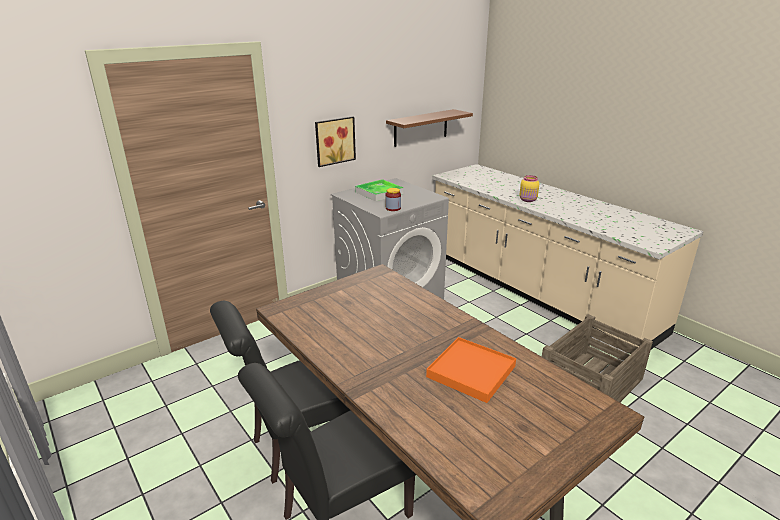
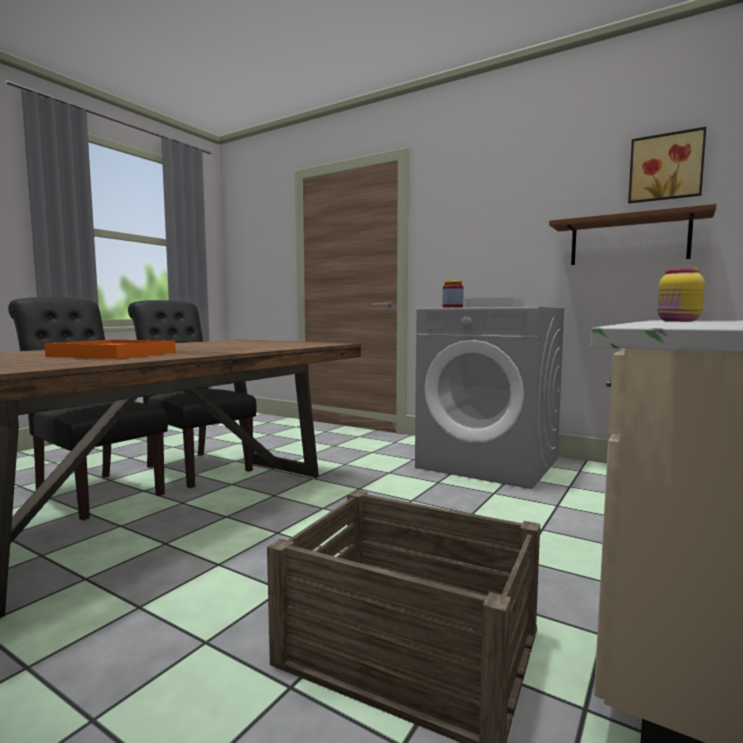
camera: 70 degrees right, 20 degrees down
(334, 140) = (477, 248): picture -> picture (665, 167)

